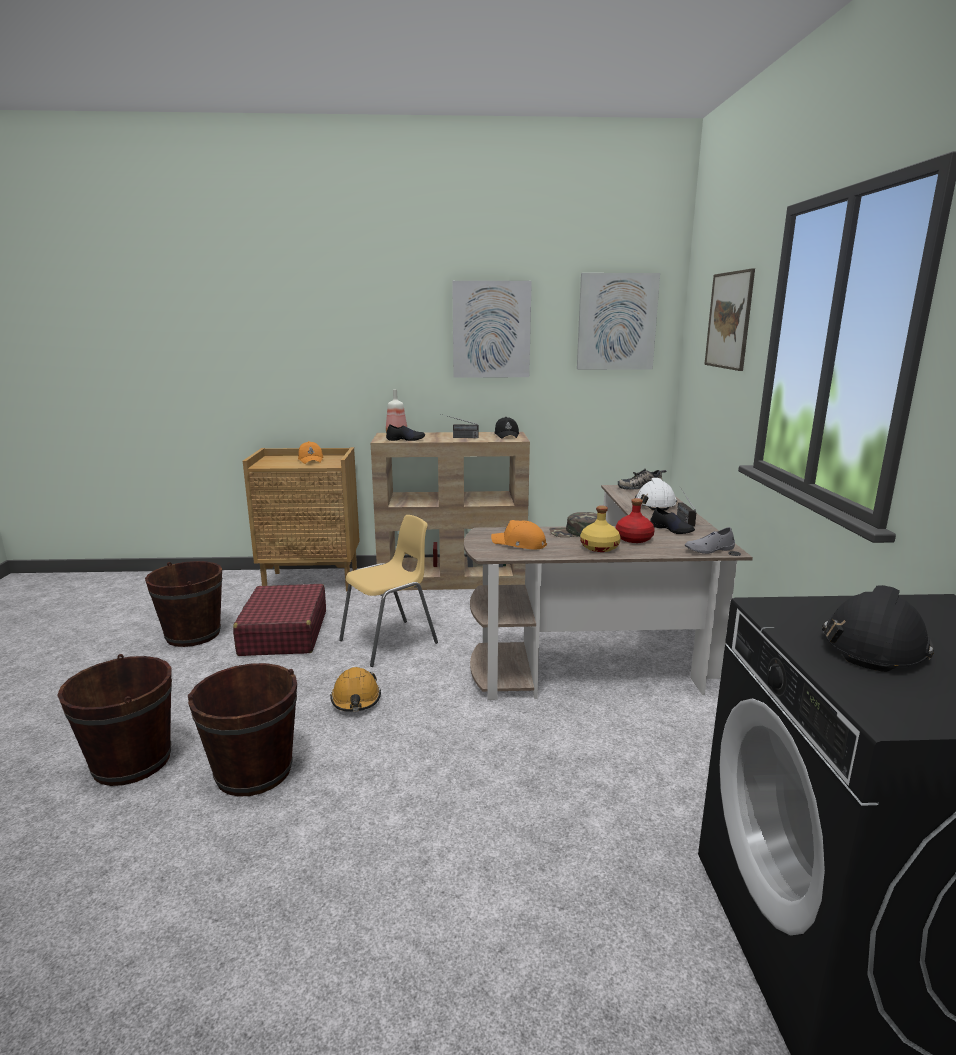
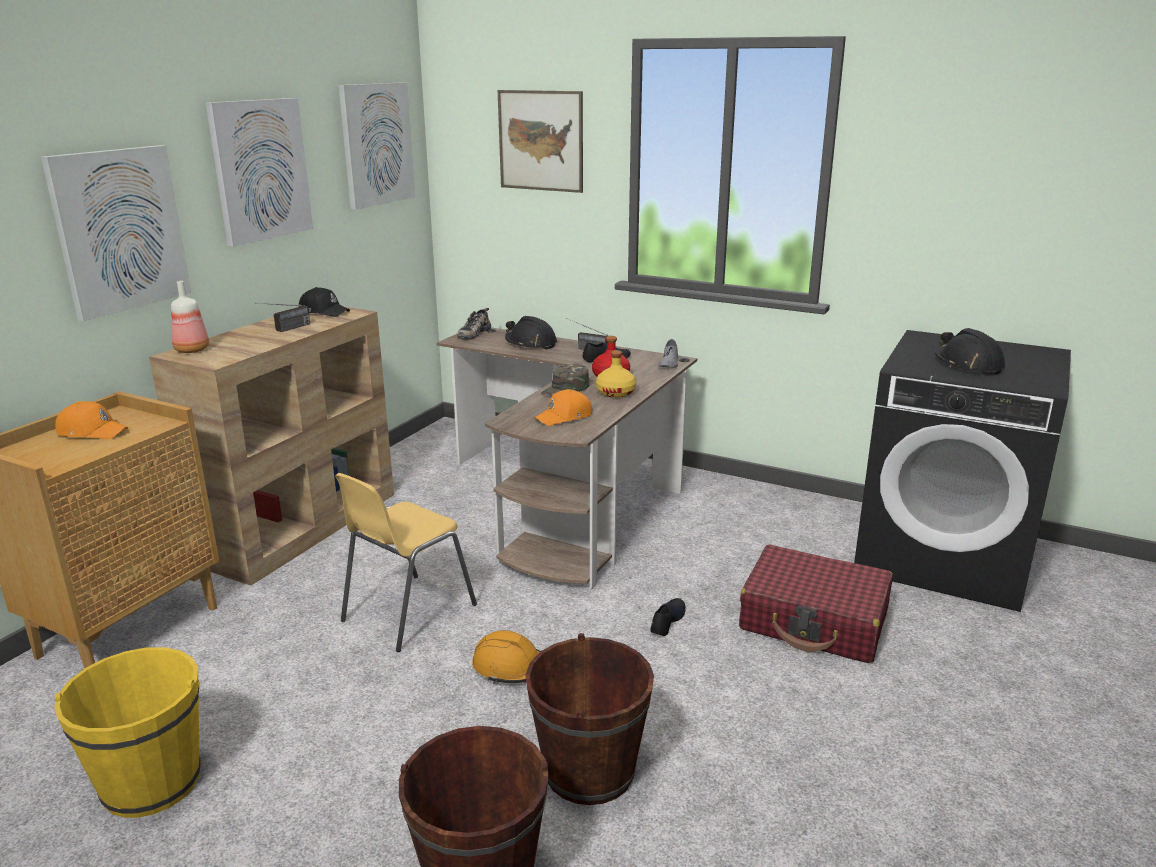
camera: 60 degrees left, 5 degrees up
(193, 634) = (151, 782): brown bucket -> yellow bucket
(284, 633) = (272, 689): red suitcase -> red suitcase (814, 621)
(375, 354) = (119, 230): none -> picture
(390, 642) = (407, 613): yellow chair -> yellow chair turned 135 degrees counterclockwise
(405, 439) = (239, 352): black shoe -> black shoe (667, 621)
(654, 504) = (530, 343): white hard hat -> black hard hat

